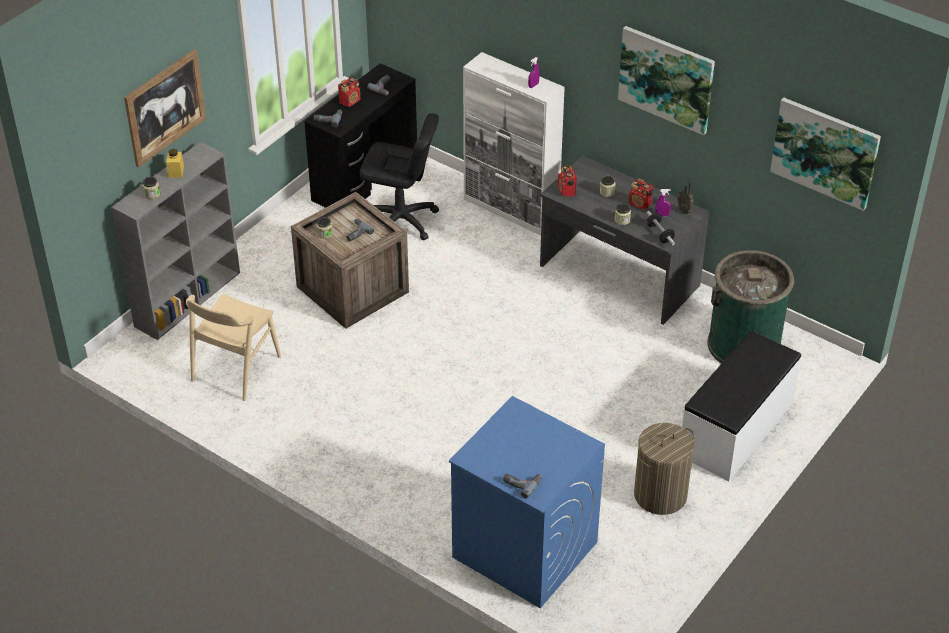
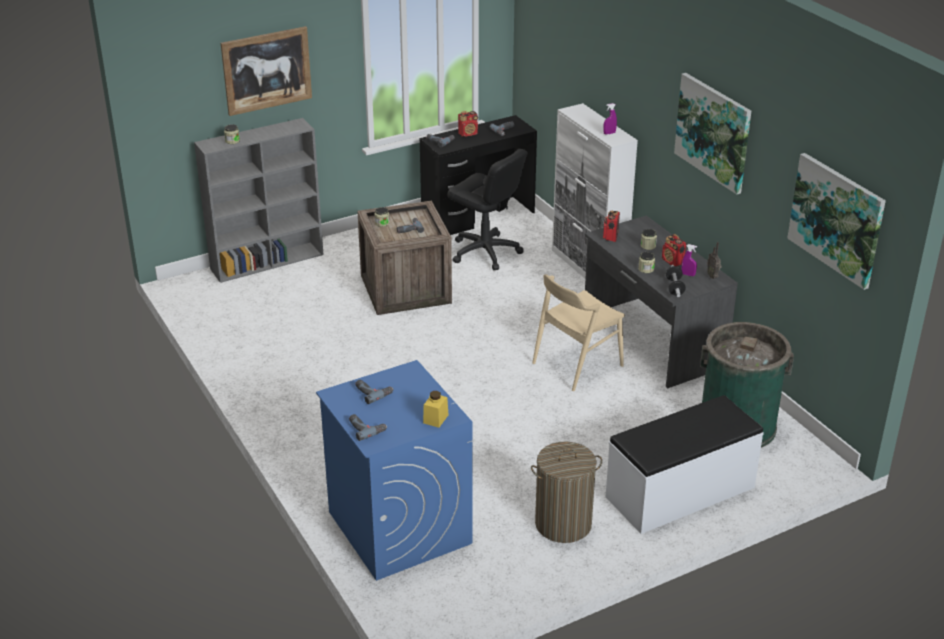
camera: 25 degrees right, 10 degrees down
(176, 171) = (264, 131): yellow jar -> yellow jar (435, 419)
(235, 368) = (264, 318): beige chair -> beige chair (577, 364)
(499, 443) = (373, 392): none -> power drill

